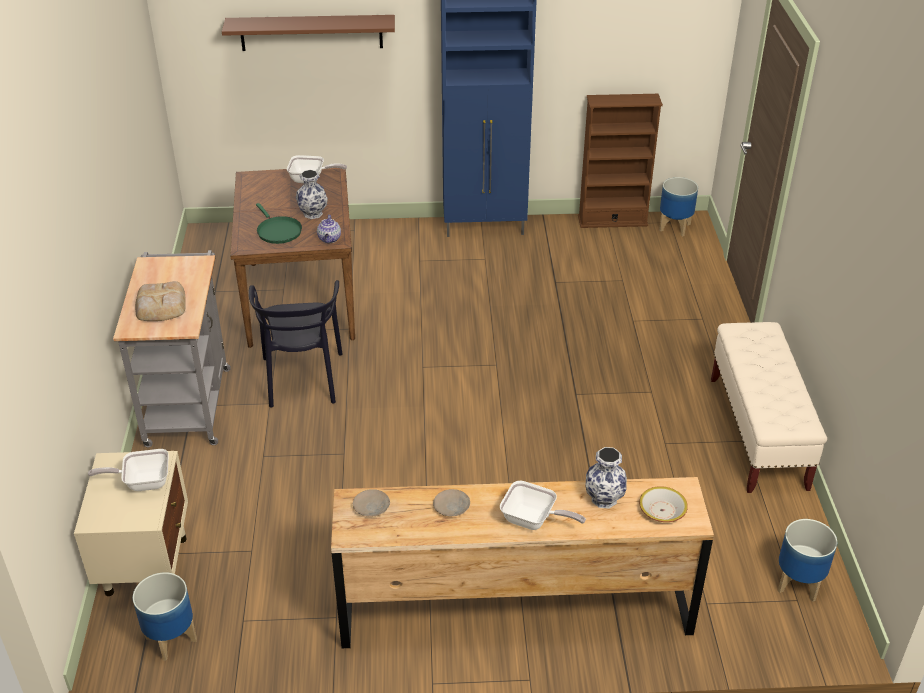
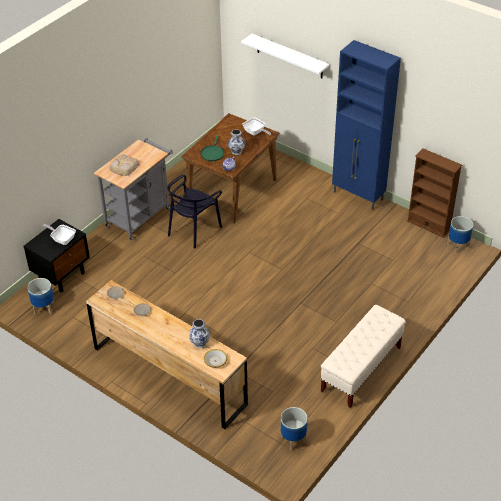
camera: 40 degrees right, 5 degrees up
(146, 564) = (62, 275): beige nightstand -> black nightstand
(311, 32) = (289, 56): brown shelf -> white shelf
(533, 520) = (164, 334): frying pan -> none

